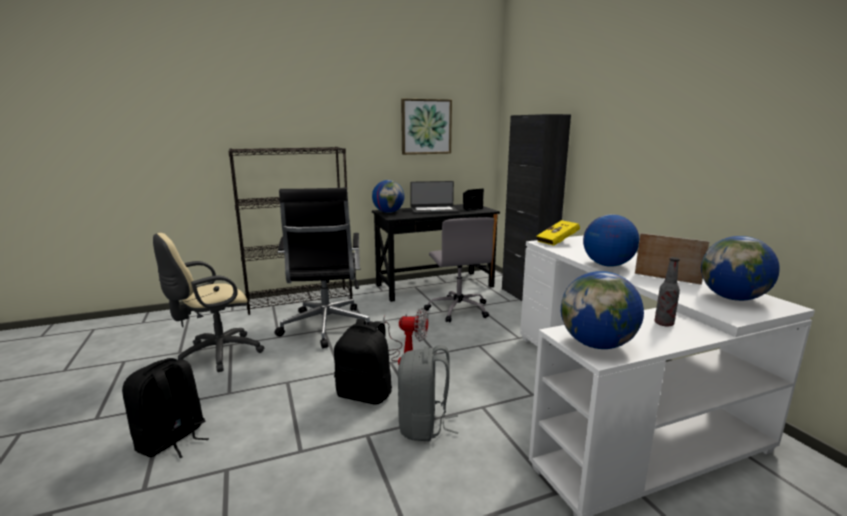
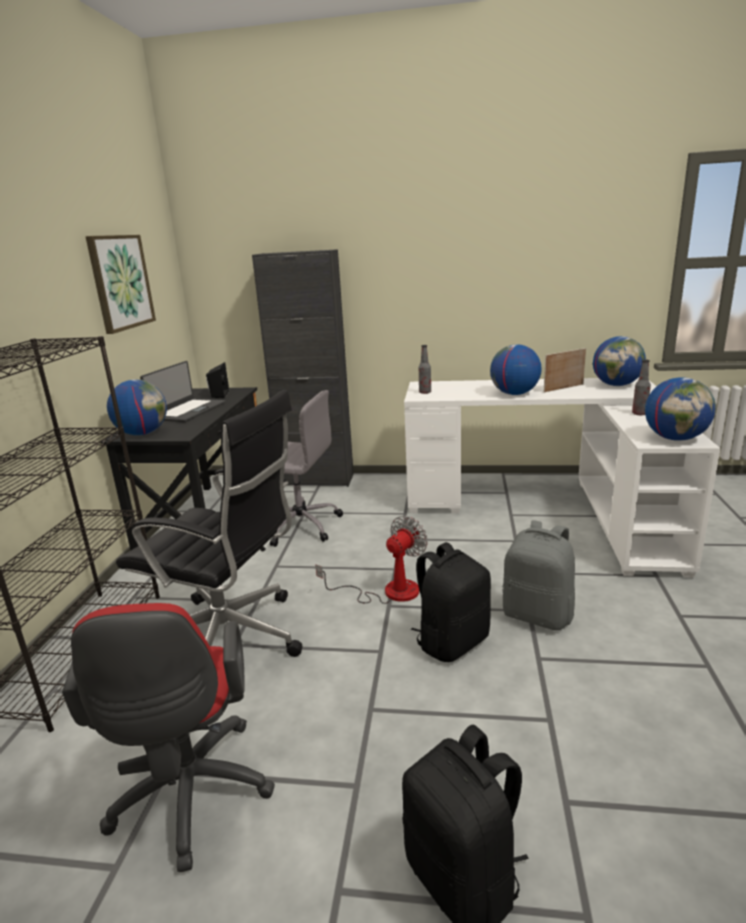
camera: 60 degrees left, 5 degrees up
(215, 355) = (190, 798): beige office chair -> red office chair
(558, 242) = (425, 392): yellow book -> bottle

